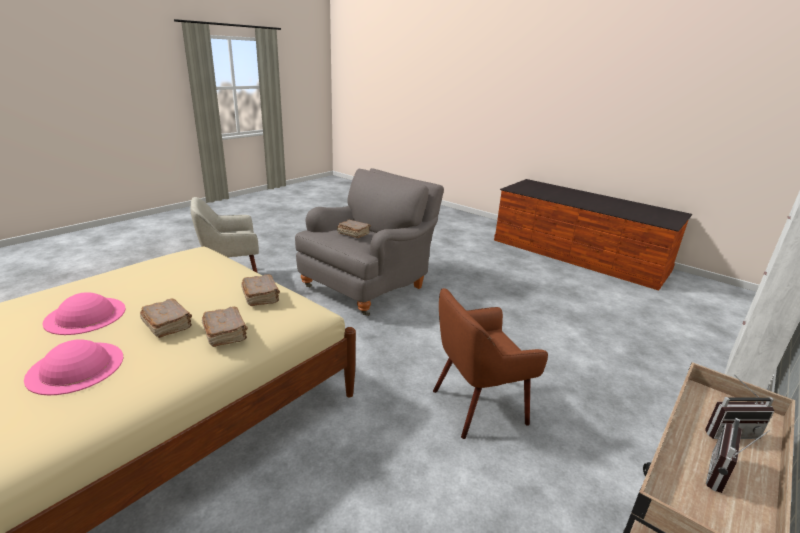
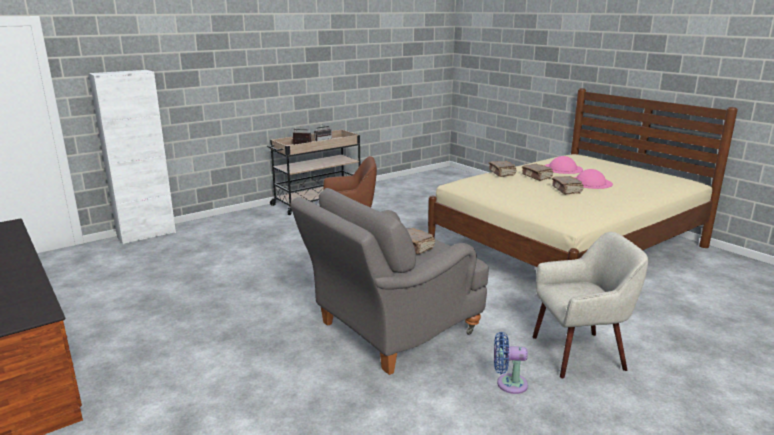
camera: 165 degrees left, 5 degrees down
(261, 297) = (491, 185): brown book -> brown book (566, 190)
(289, 263) = (508, 384): none -> blue fan

